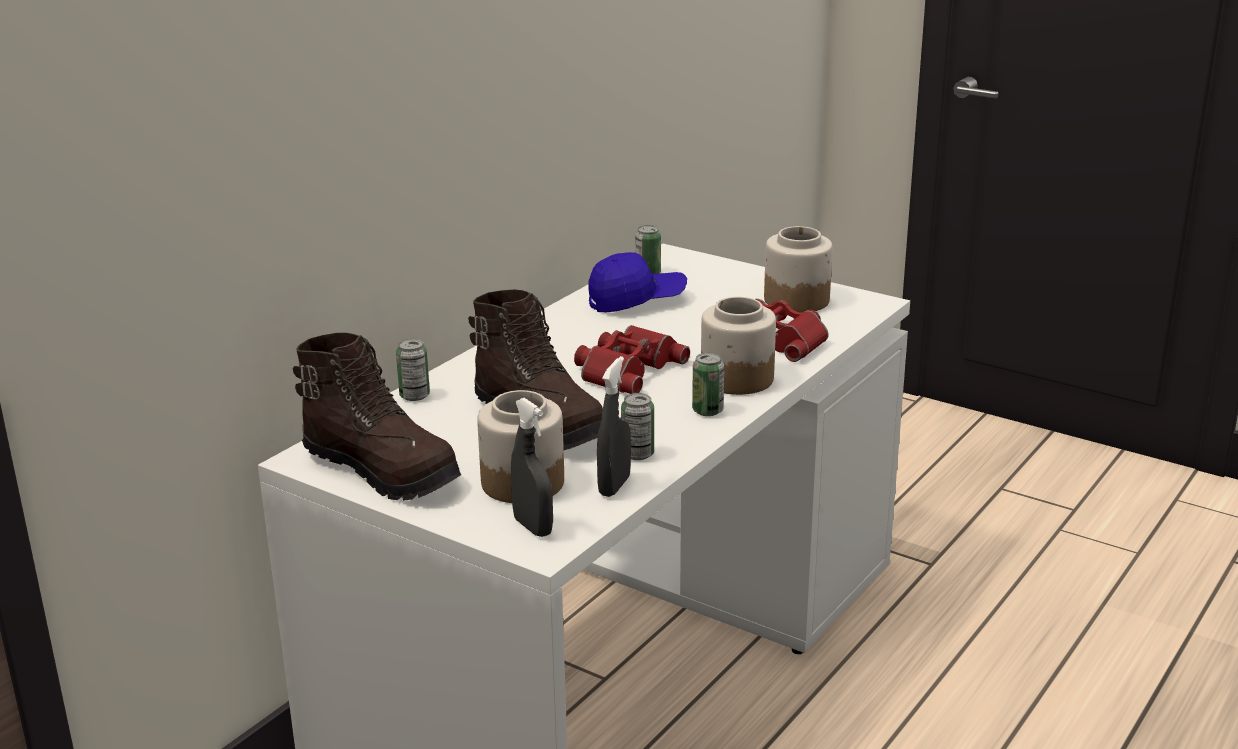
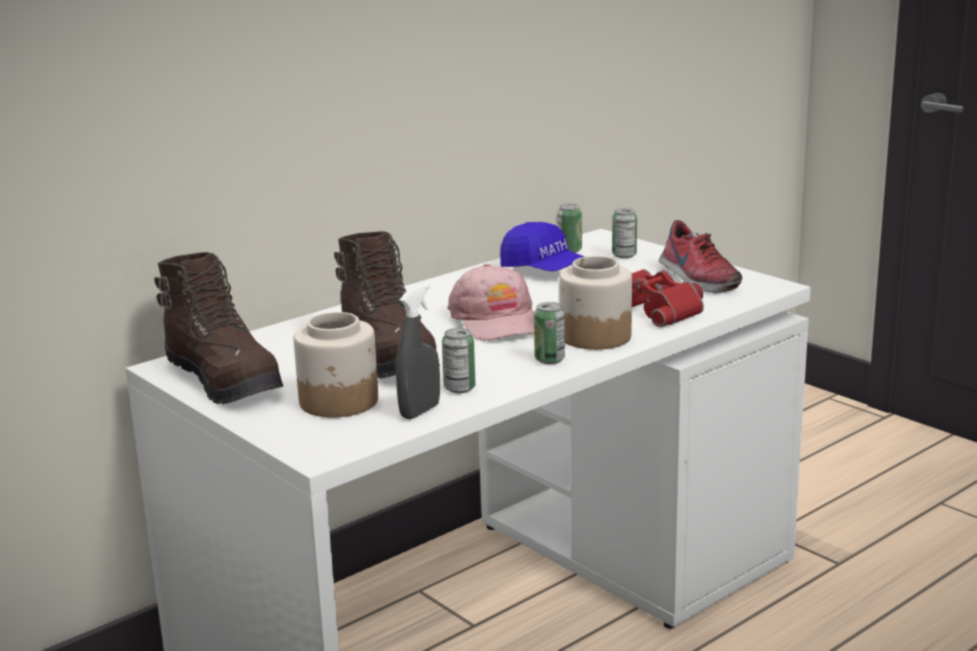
camera: 15 degrees right, 5 degrees down
(414, 396) = (294, 327): can -> can (624, 255)
(533, 527) = (322, 436): grey spray bottle -> none
(626, 368) = (497, 321): red binoculars -> pink cap
(636, 301) = (544, 270): blue cap -> blue cap turned 45 degrees clockwise
(796, 300) = (696, 279): jar -> shoe

